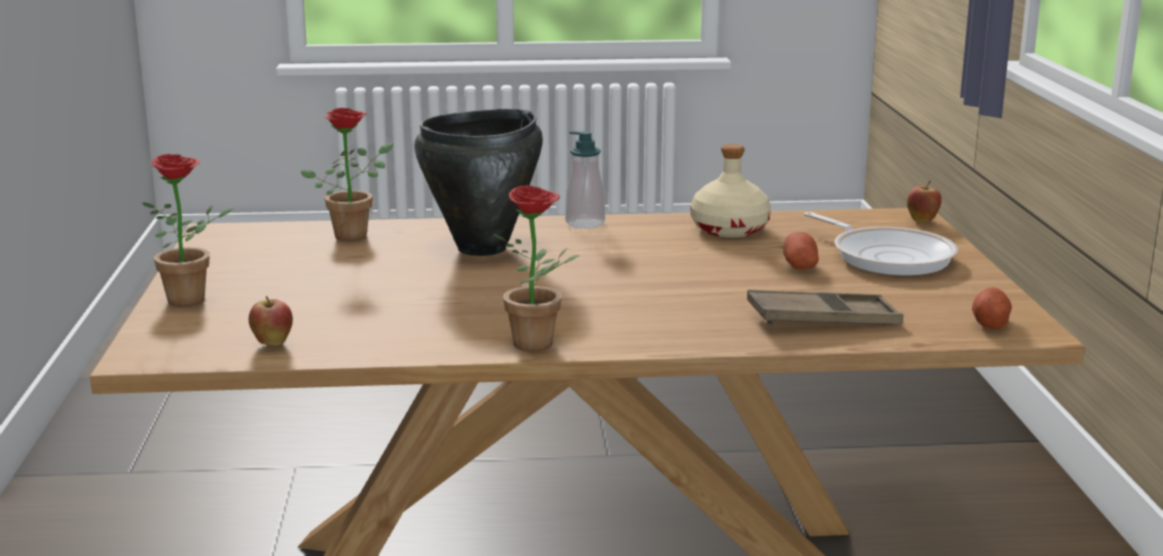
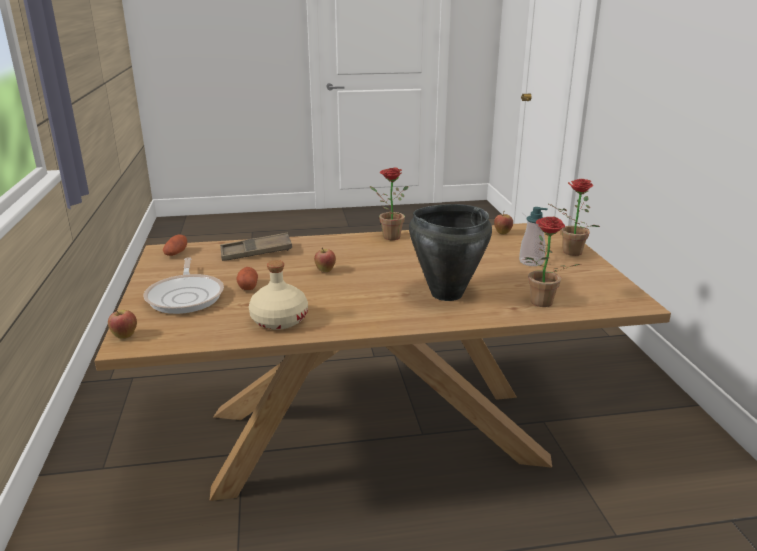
camera: 175 degrees right, 5 degrees up
(585, 223) = (385, 323): soap dispenser -> soap dispenser (531, 262)
(675, 283) = (325, 271): none -> apple
(888, 257) = (186, 296): frying pan -> frying pan turned 150 degrees counterclockwise

